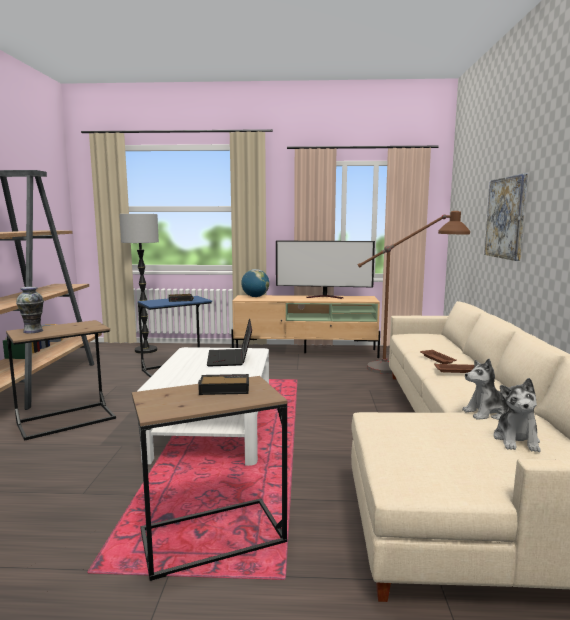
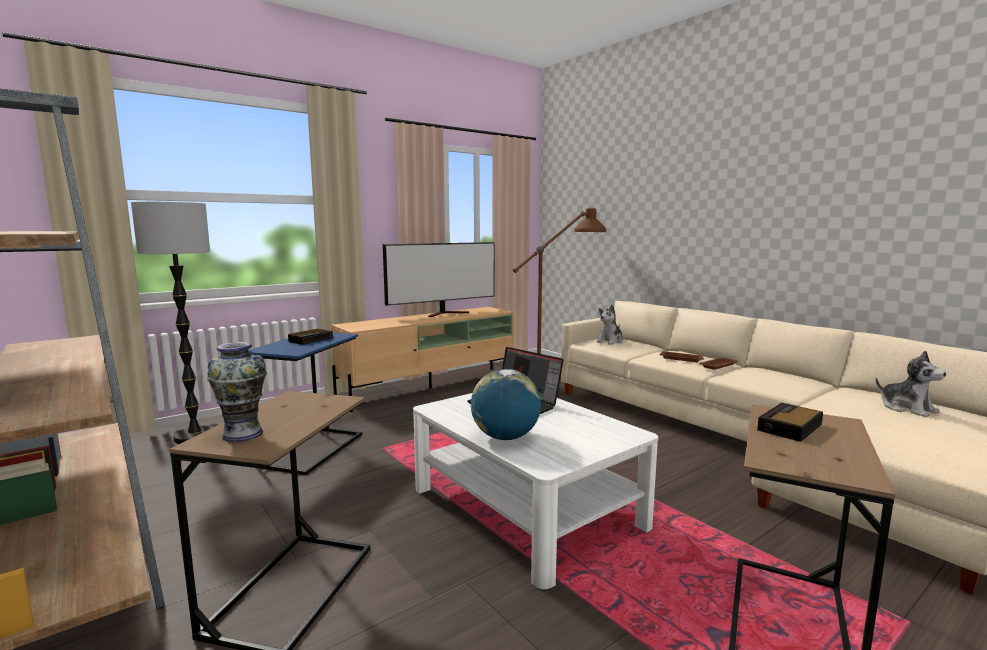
camera: 40 degrees left, 0 degrees up
(255, 297) = (364, 323): globe -> globe (505, 437)
(487, 413) = (831, 395): plush toy -> plush toy (610, 341)
(506, 218) = (671, 214): picture -> none

